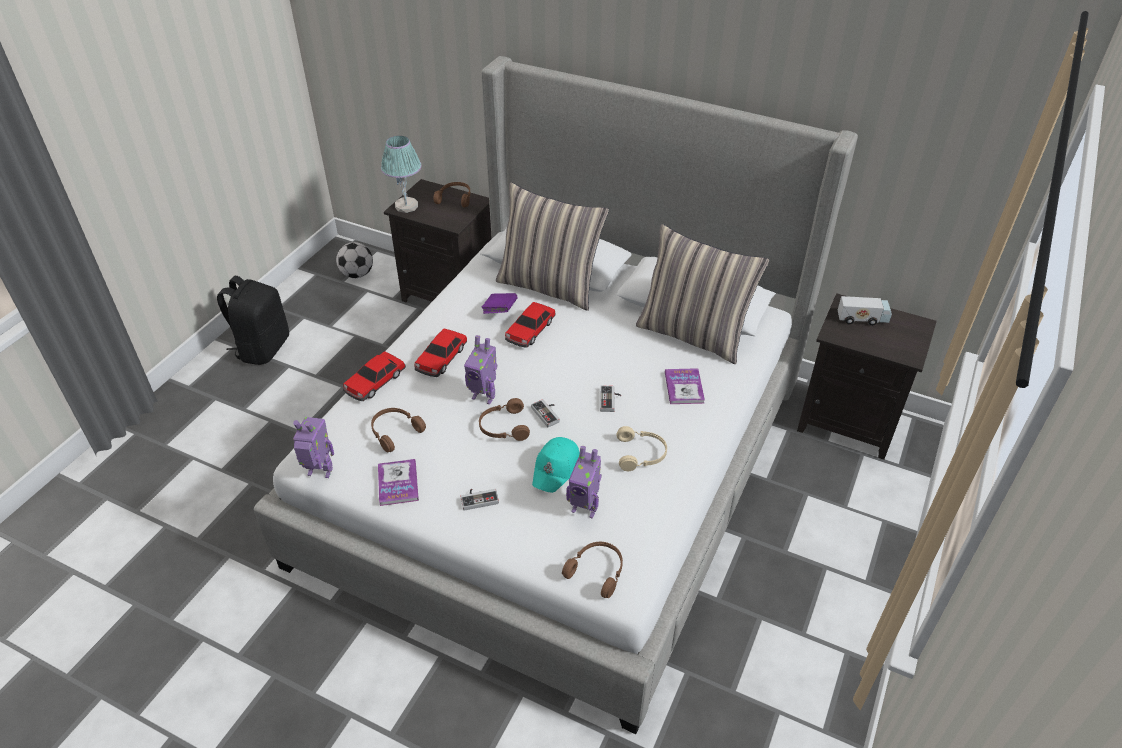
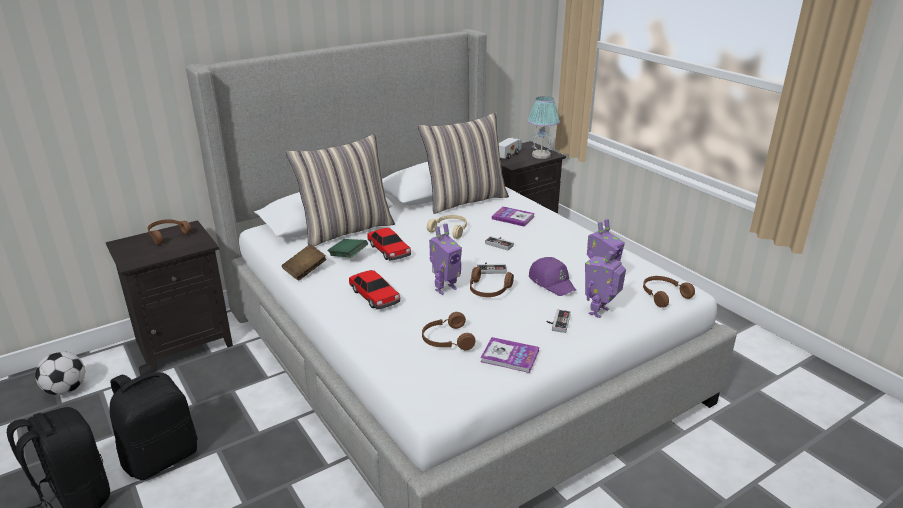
camera: 60 degrees left, 15 degrees down
(319, 473) = (457, 398): toy robot -> toy robot (600, 312)
(320, 363) = (161, 457): none -> black backpack
(374, 382) = (365, 337): toy car -> none
(407, 206) = (135, 258): table lamp -> table lamp (541, 155)
(455, 299) = (305, 271): none -> brown book
(500, 311) = (348, 256): purple book -> green book
(556, 468) = (552, 282): turquoise cap -> purple cap
(641, 454) = (564, 249): beige headphones -> beige headphones (450, 230)

